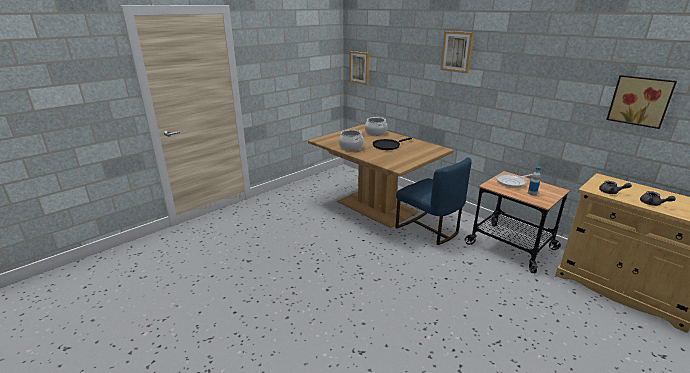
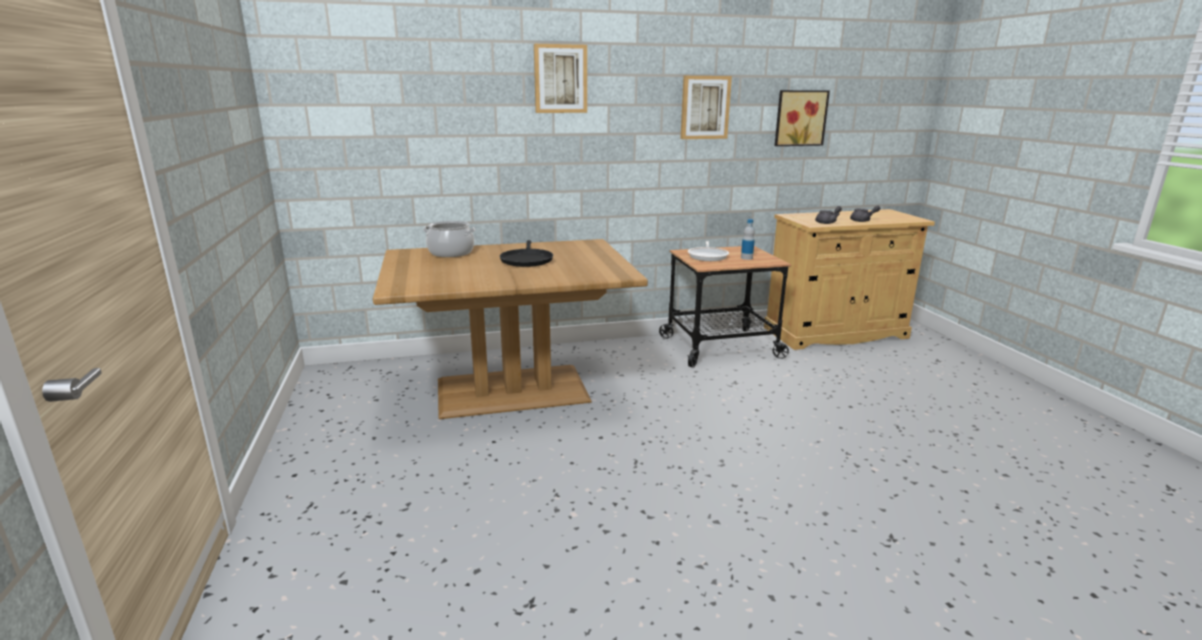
camera: 60 degrees left, 5 degrees down
(350, 147) = (485, 279): cooking pot -> none
(359, 67) = (323, 133): picture -> picture (704, 107)
(429, 229) = (629, 377): blue chair -> none

